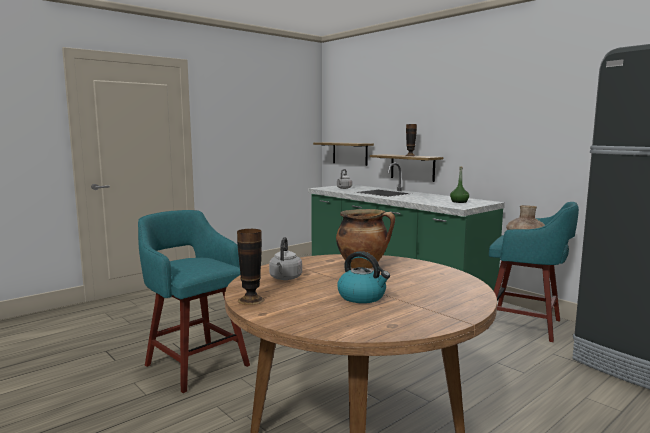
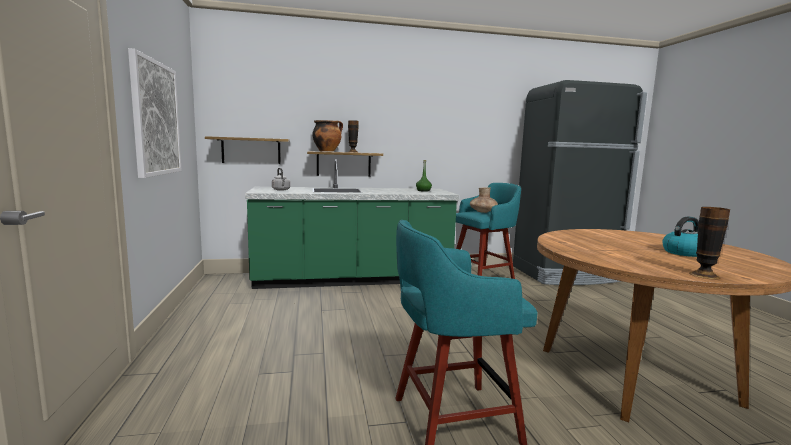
camera: 60 degrees left, 0 degrees up
(246, 134) = (155, 118): none -> picture
(285, 278) = (626, 258): grey kettle -> none
(363, 266) = (587, 239): cooking pot -> cooking pot (327, 151)

